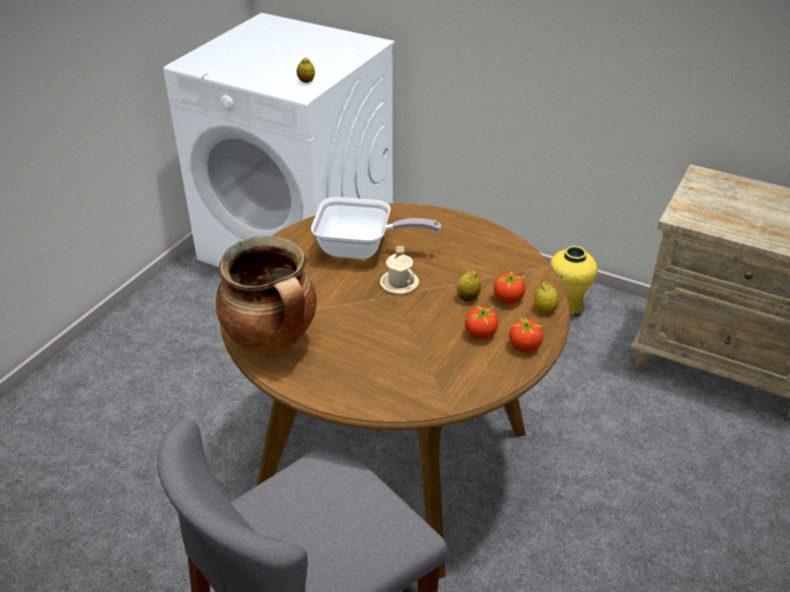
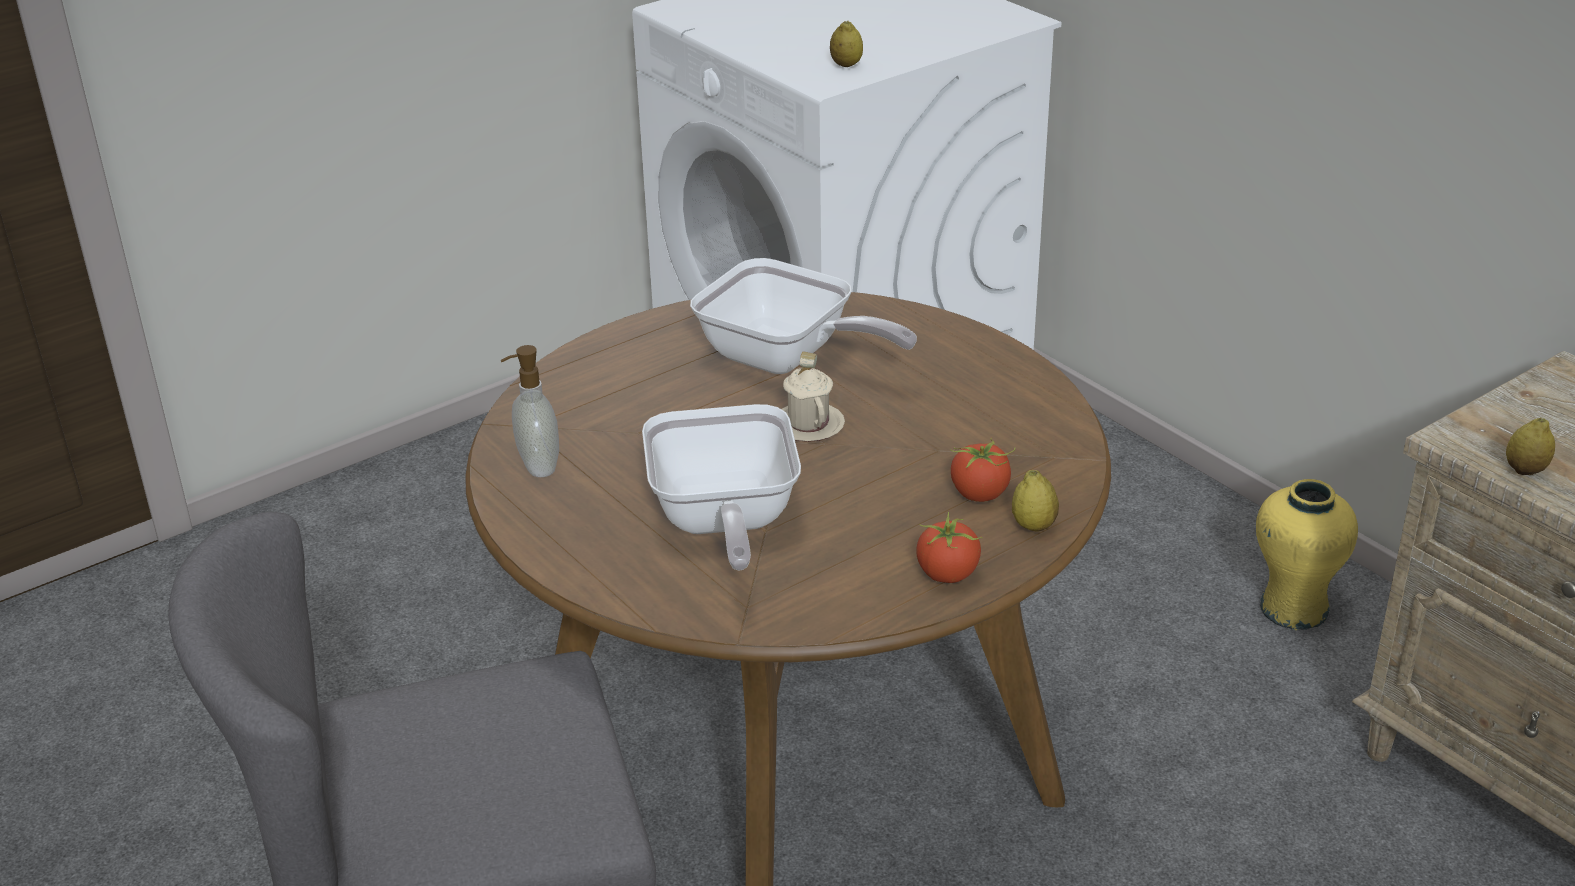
camera: 25 degrees right, 5 degrees down
(273, 344) = (537, 466): cooking pot -> soap dispenser
(396, 349) = (723, 523): none -> frying pan
(468, 298) = (909, 475): lemon -> lemon (1525, 470)
(480, 334) = (886, 535): tomato -> none

